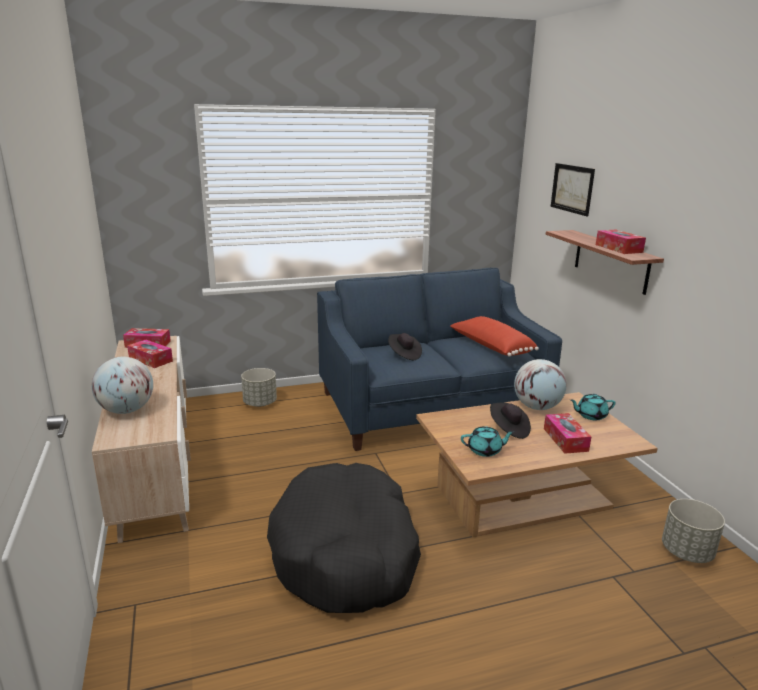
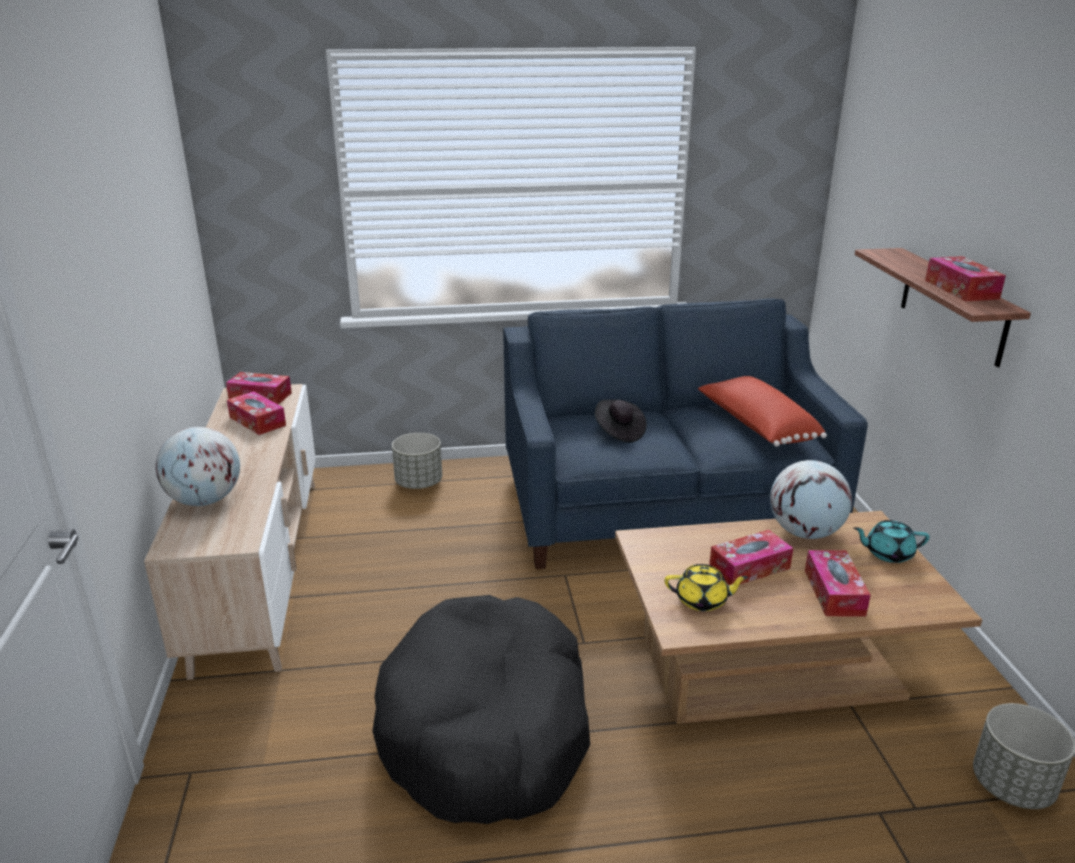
camera: 10 degrees right, 5 degrees up
(485, 450) = (702, 600): turquoise teapot -> yellow teapot
(509, 429) = (749, 567): black hat -> tissue box
(572, 188) = (905, 181): picture -> none

